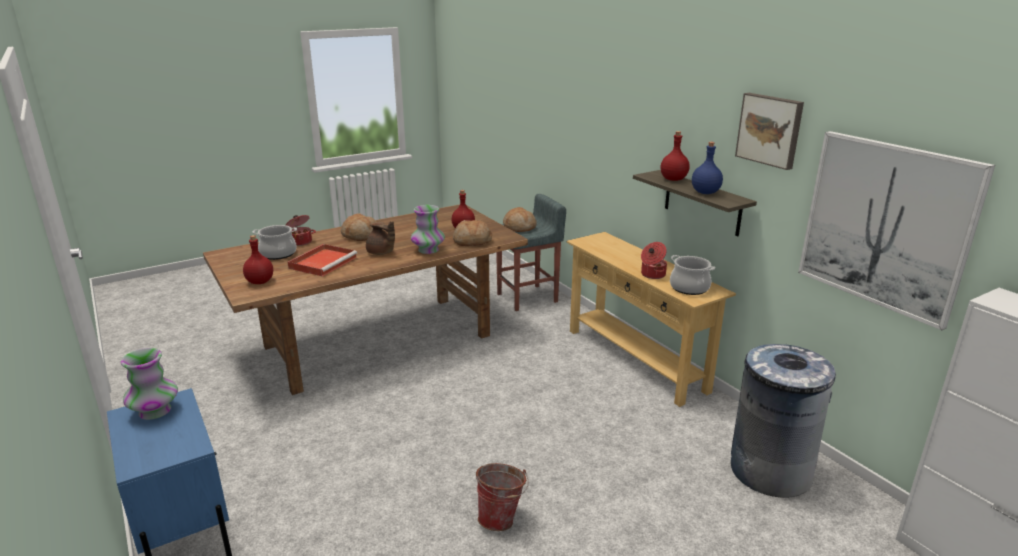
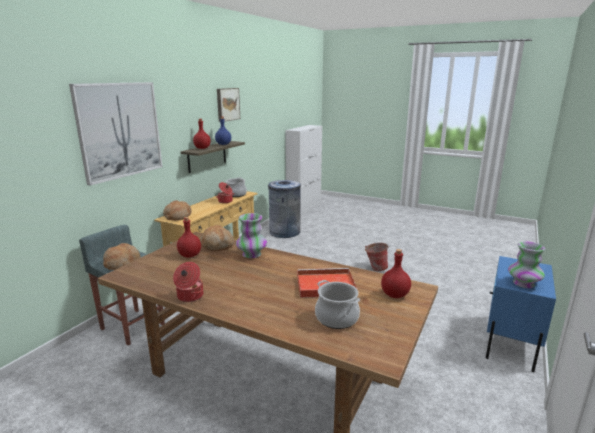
camera: 120 degrees left, 5 degrees down
(300, 242) = (293, 322): cooking pot -> cooking pot (189, 296)
(360, 235) = (243, 295): bread -> bread (177, 216)
(381, 253) = (276, 269): brown teapot -> none
(885, 225) = (263, 126): picture -> picture (120, 130)

